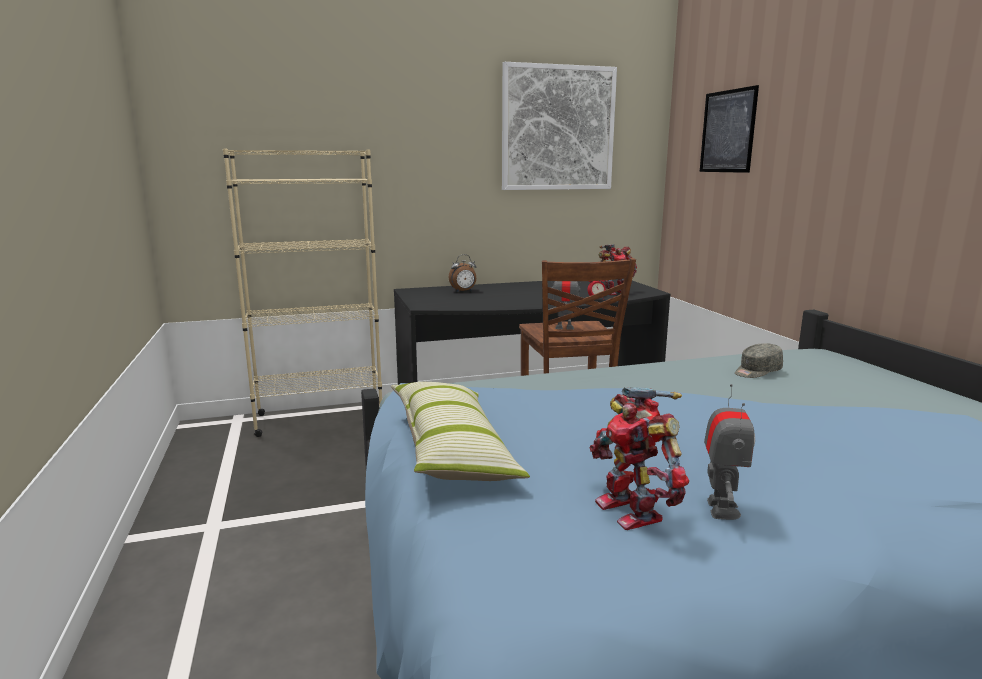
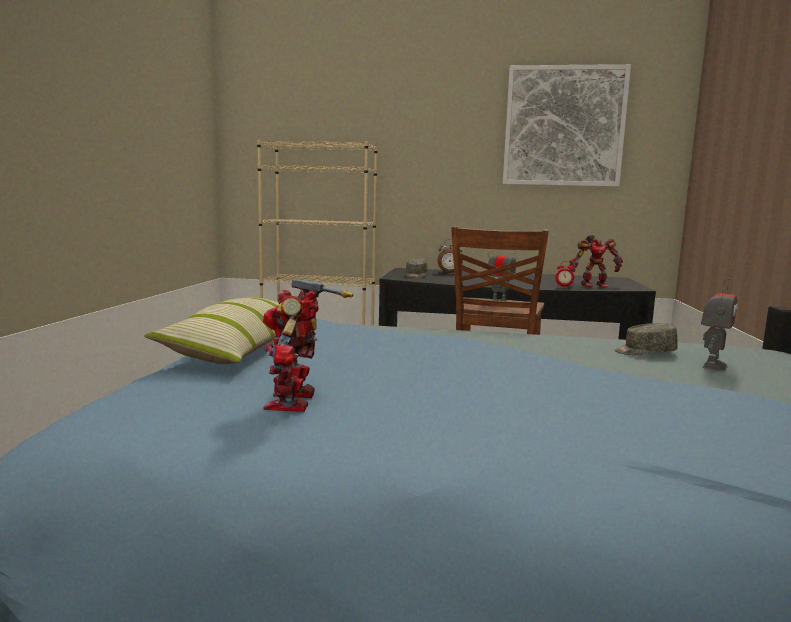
camera: 25 degrees right, 5 degrees down
(438, 300) = (415, 275): none -> grey cap
(721, 509) = (374, 416): toy robot -> toy robot (713, 366)
(727, 131) = (735, 118): picture -> none

